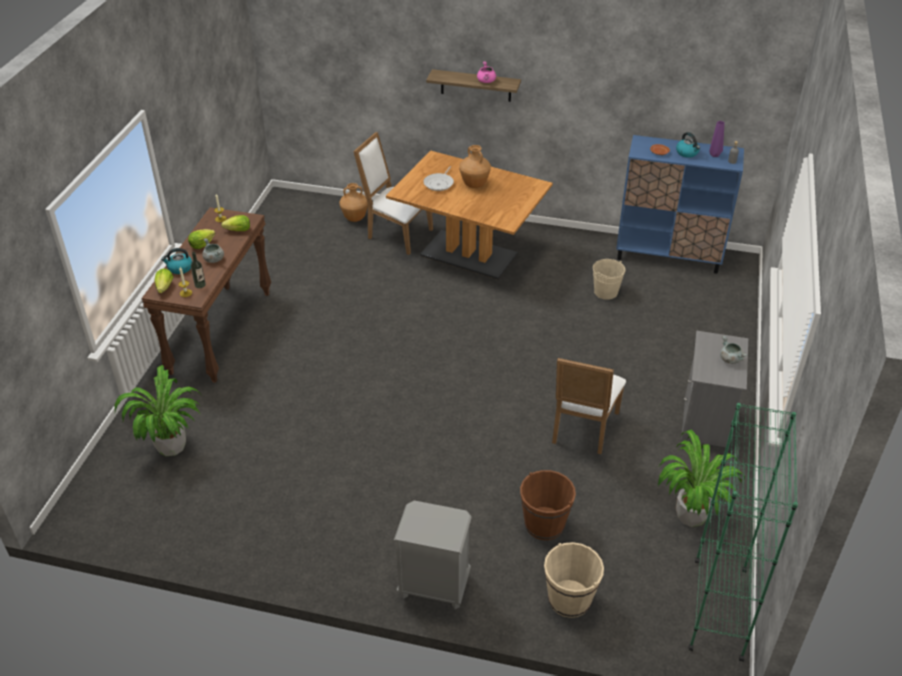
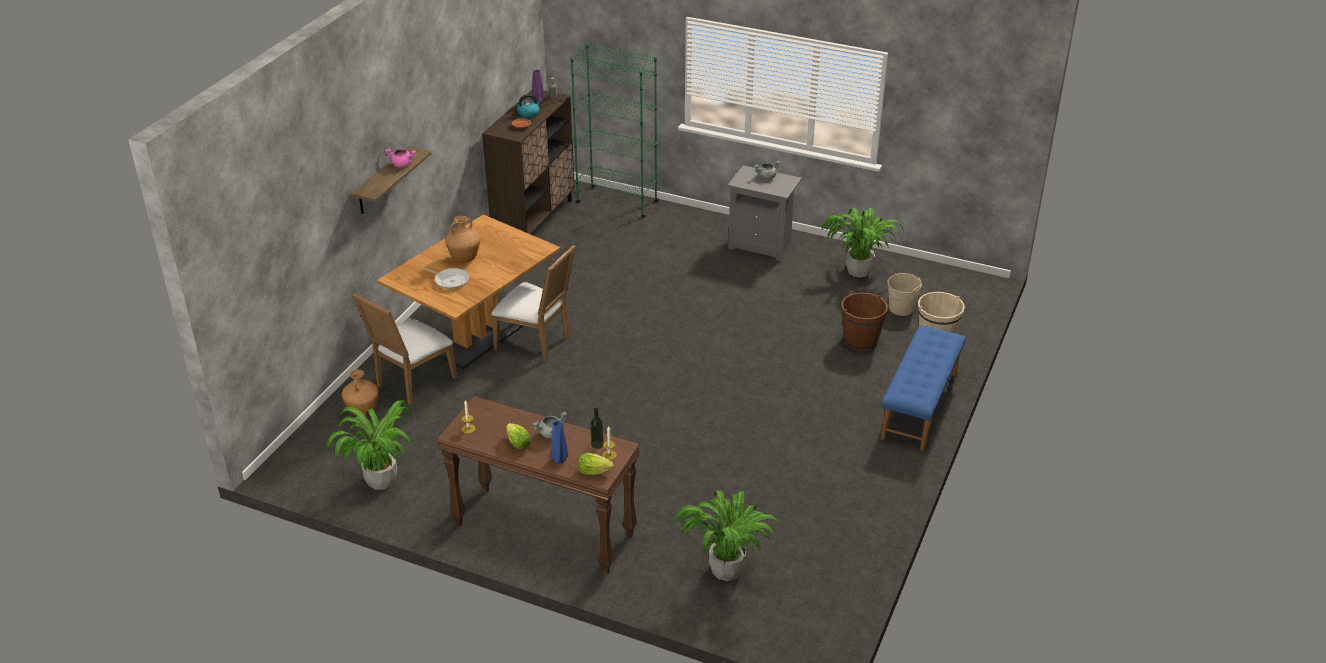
camera: 80 degrees left, 5 degrees down
(179, 268) = (559, 460): kettle -> blue vase
(238, 230) = (499, 415): lettuce -> none
(275, 242) = (381, 481): none -> potted plant
(434, 586) = (920, 406): grey nightstand -> blue bench
(582, 430) = (757, 306): white chair -> white chair (537, 343)
(606, 292) = (574, 263): beige bucket -> beige bucket (901, 308)
(668, 256) = (534, 220): blue cabinet -> brown cabinet
(718, 608) = (945, 277): green bookcase -> green bookcase (617, 201)

